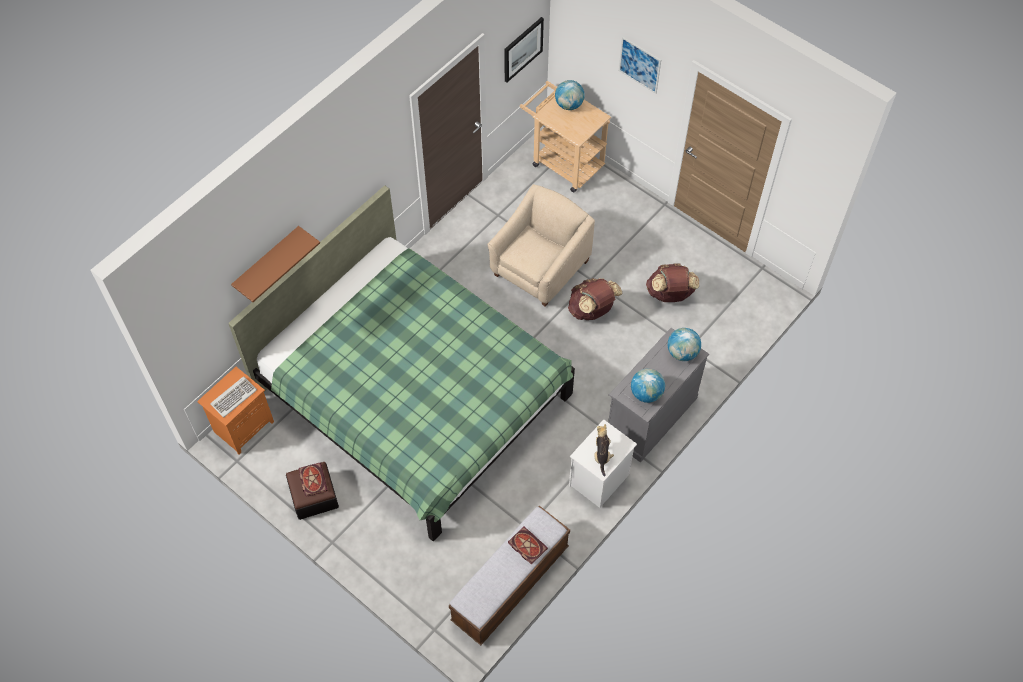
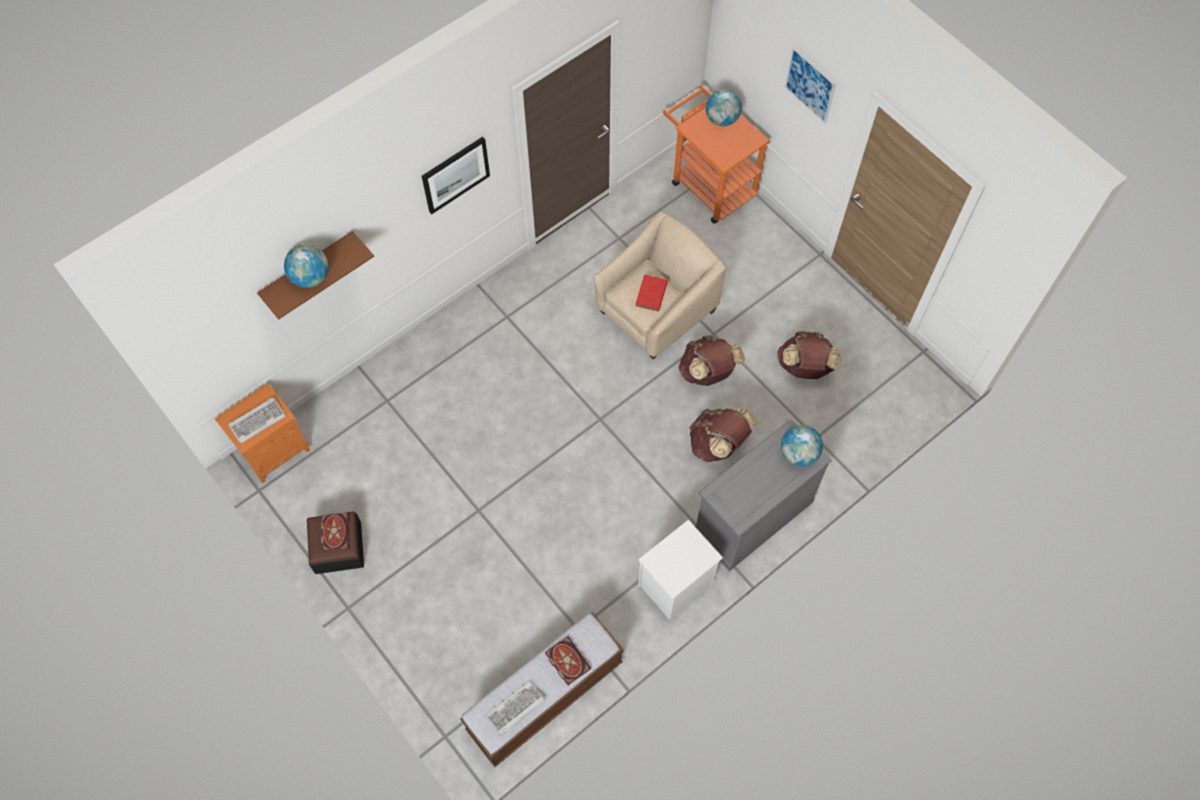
camera: 10 degrees right, 5 degrees up
(413, 395) = (477, 444): green bed -> none
(492, 590) = (515, 709): none -> keyboard
(522, 49) = (672, 44): picture -> picture (455, 174)
(537, 252) = (651, 295): none -> red book
(563, 162) = (708, 184): beige cart -> orange cart
(602, 455) = (677, 564): plush toy -> none
(611, 365) = (718, 444): none -> brown backpack
(646, 393) = (744, 498): globe -> globe (311, 277)

